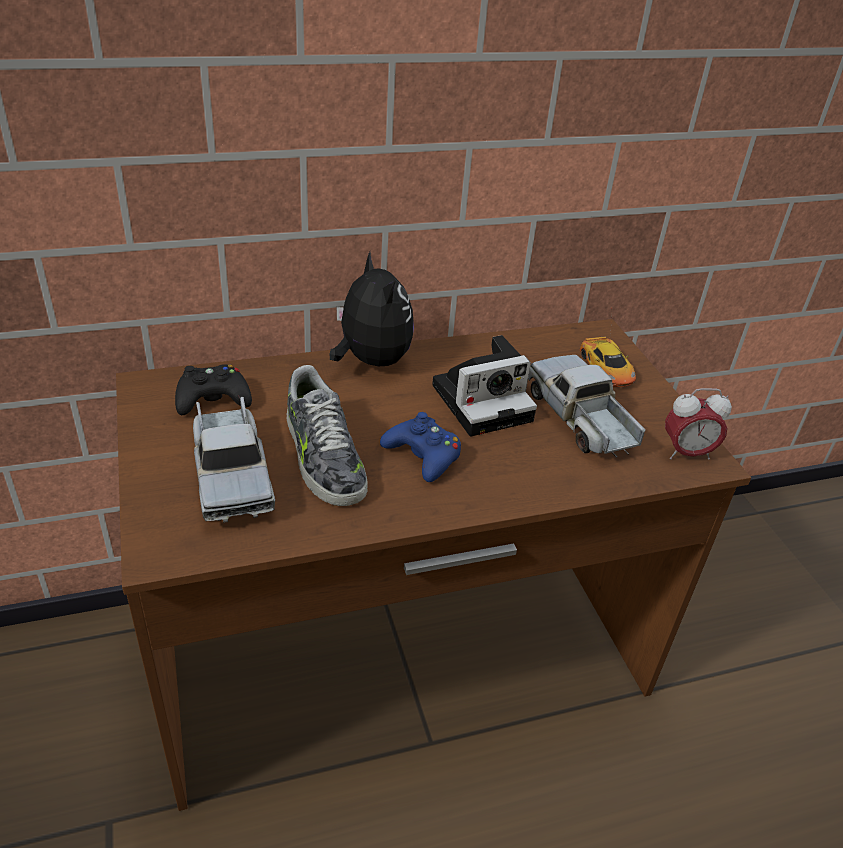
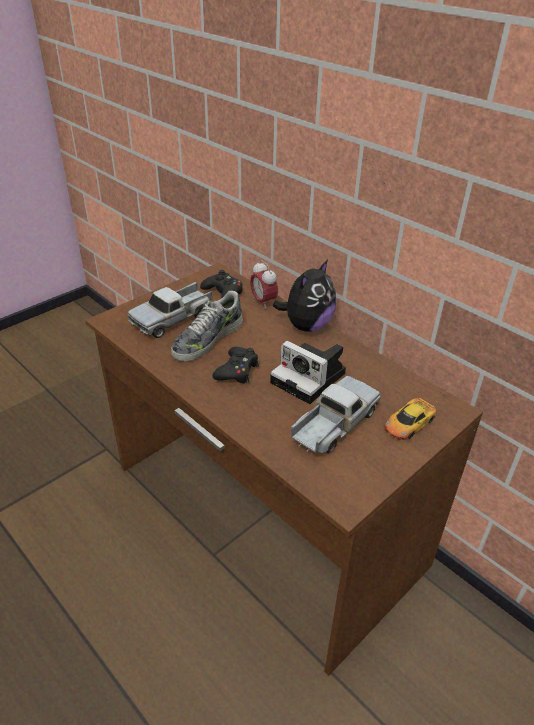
camera: 65 degrees right, 0 degrees up
(423, 455) = (237, 371): blue game controller -> black game controller
(686, 453) = (344, 487): alarm clock -> alarm clock (263, 302)

